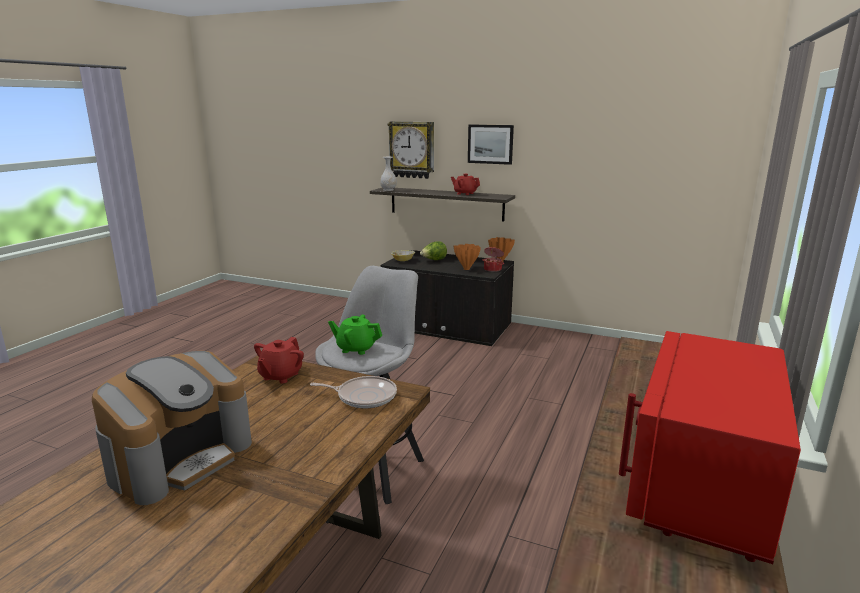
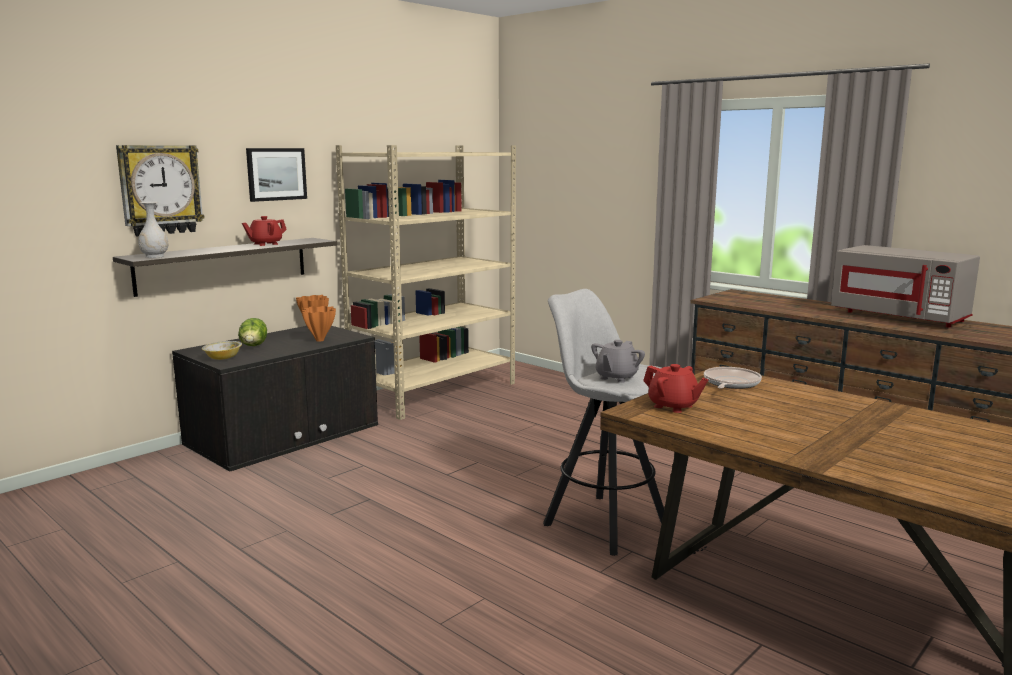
camera: 70 degrees left, 5 degrees down
(181, 458) = (847, 443): coffee machine -> none
(356, 348) = (616, 377): green teapot -> grey teapot
(493, 269) = (340, 332): cooking pot -> none
(585, 348) = (434, 391): none -> beige bookcase
(702, 484) = (900, 317): red microwave -> grey microwave

